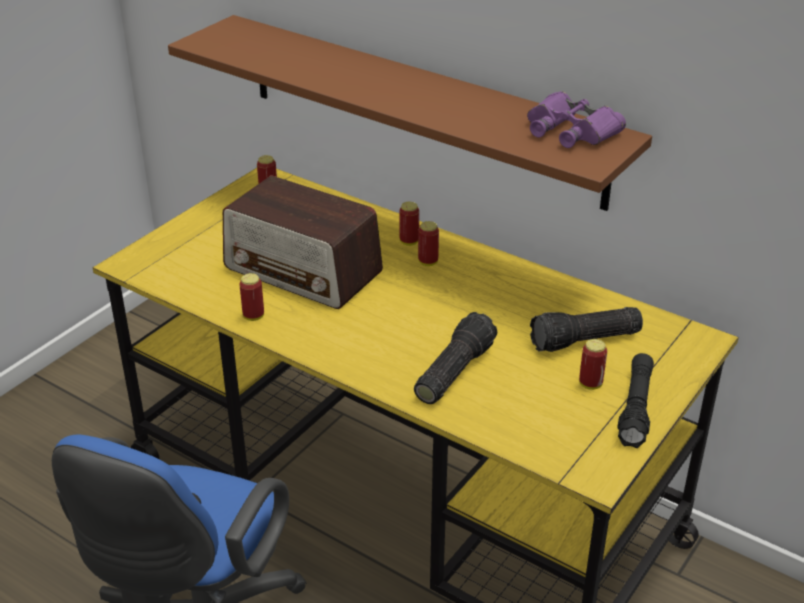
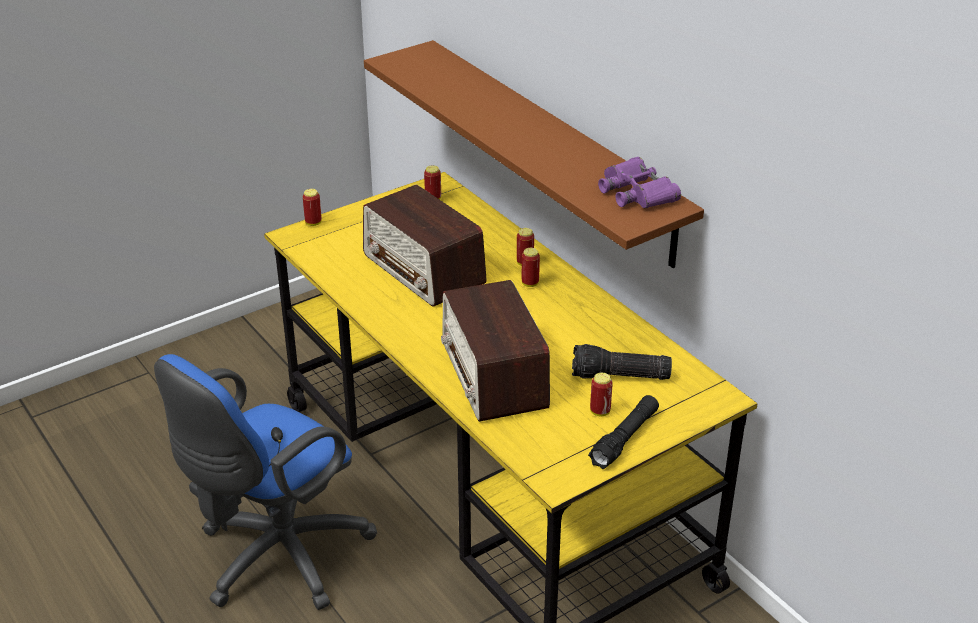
camera: 20 degrees right, 0 degrees up
(253, 316) = (364, 298): can -> can (313, 223)
(452, 371) = (494, 375): flashlight -> radio

